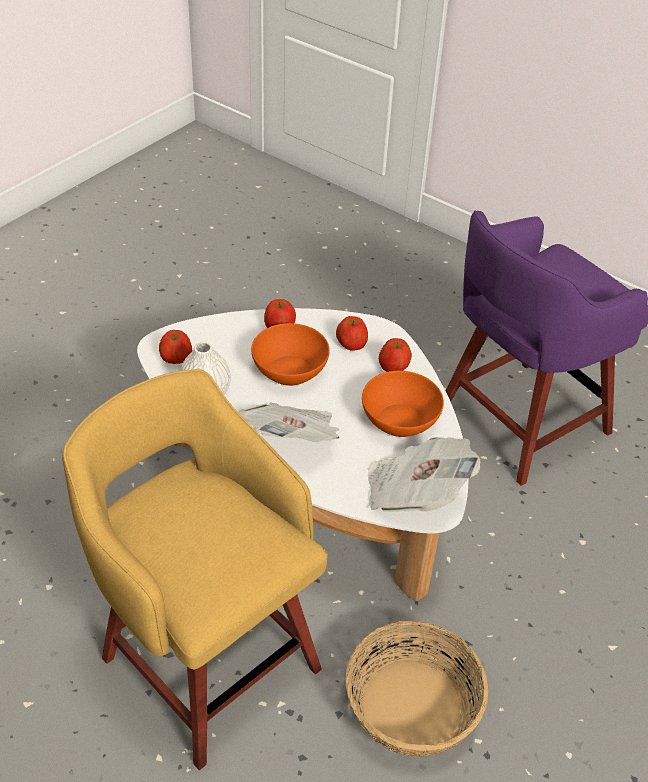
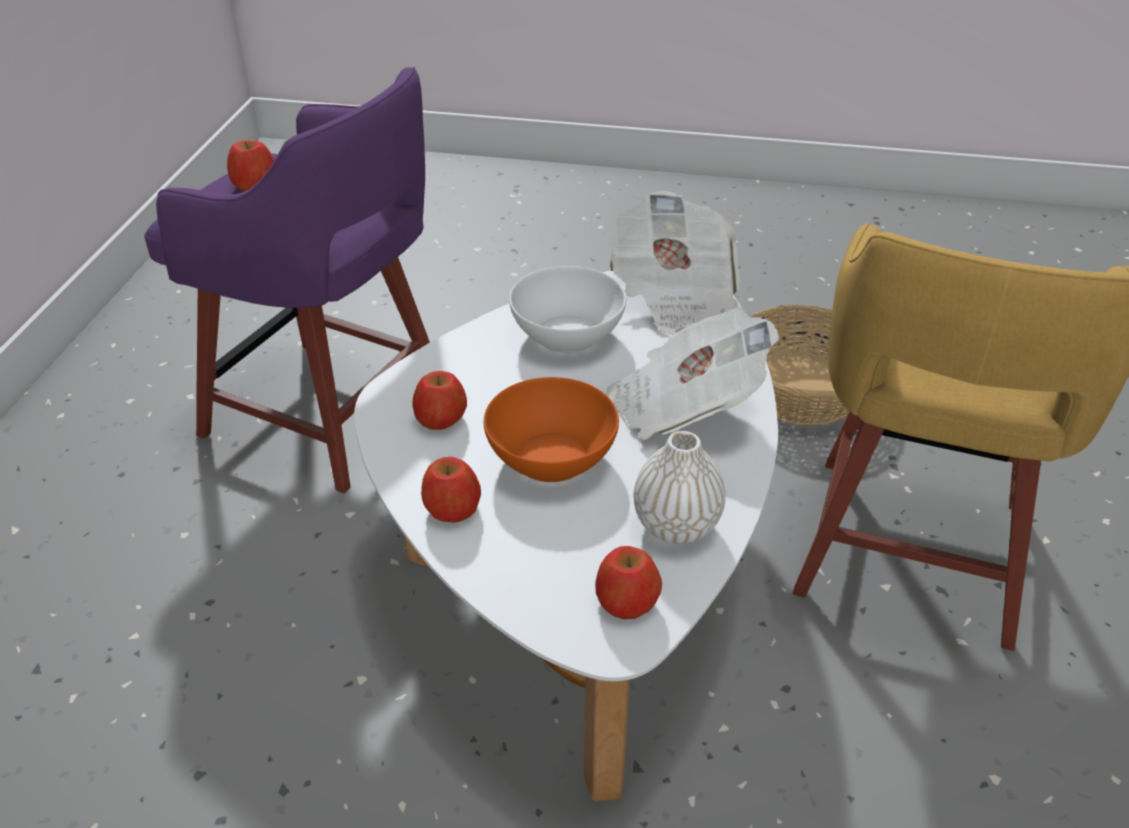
camera: 115 degrees left, 5 degrees down
(394, 366) = (463, 367): apple -> apple (255, 184)
(399, 420) = (567, 335): orange bowl -> white bowl

